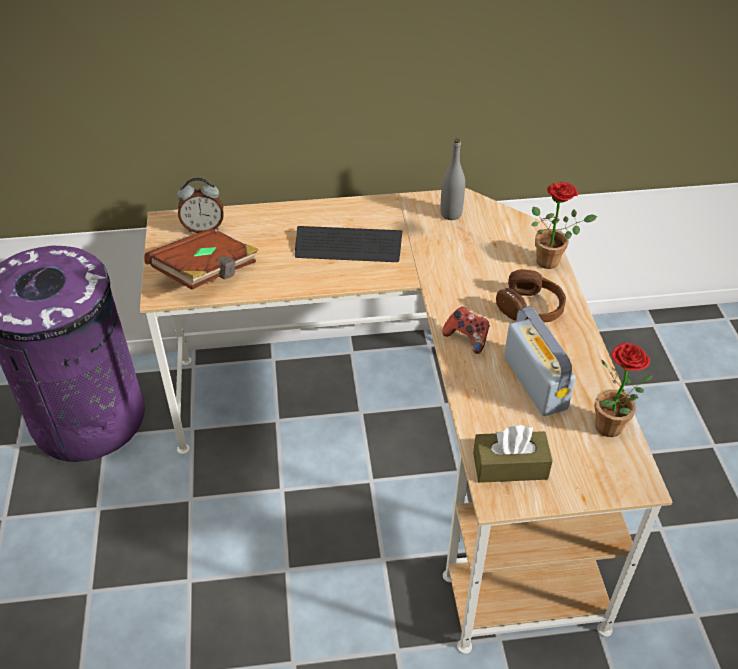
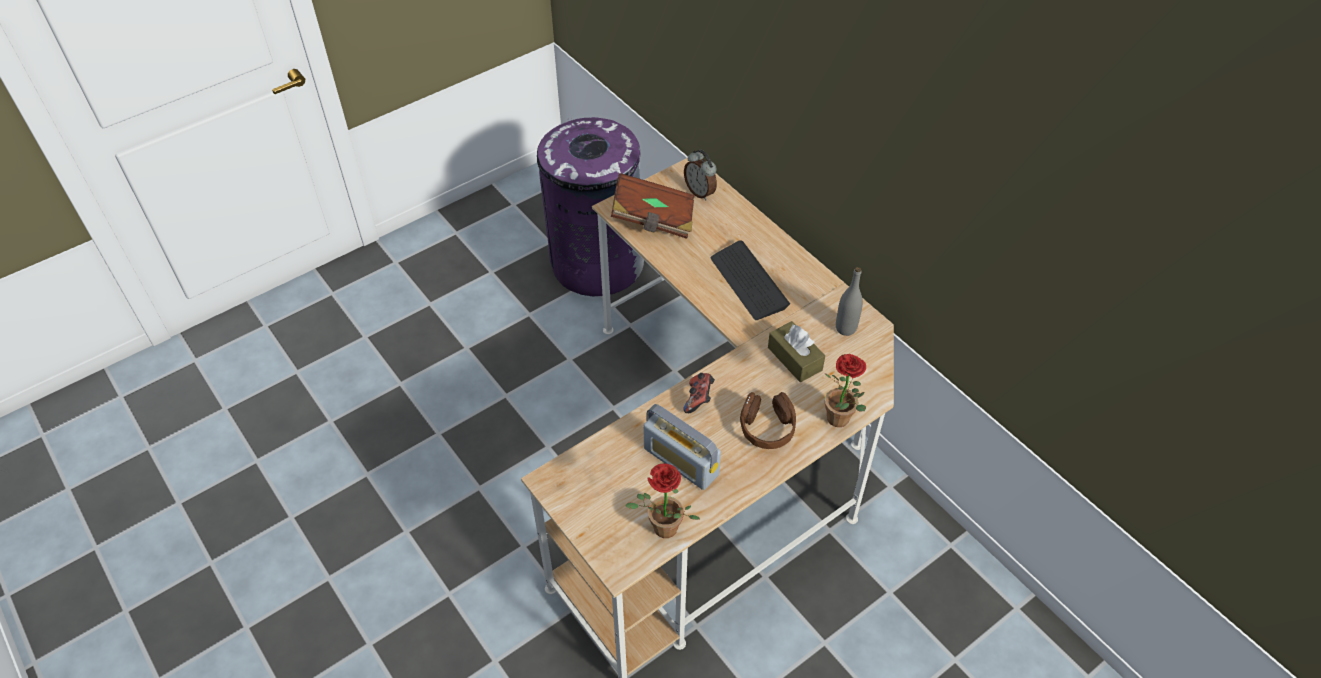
camera: 60 degrees right, 5 degrees up
(510, 466) = (583, 477): brown tissue box -> brown tissue box (794, 358)
(534, 382) = (681, 461): radio -> radio turned 90 degrees clockwise

